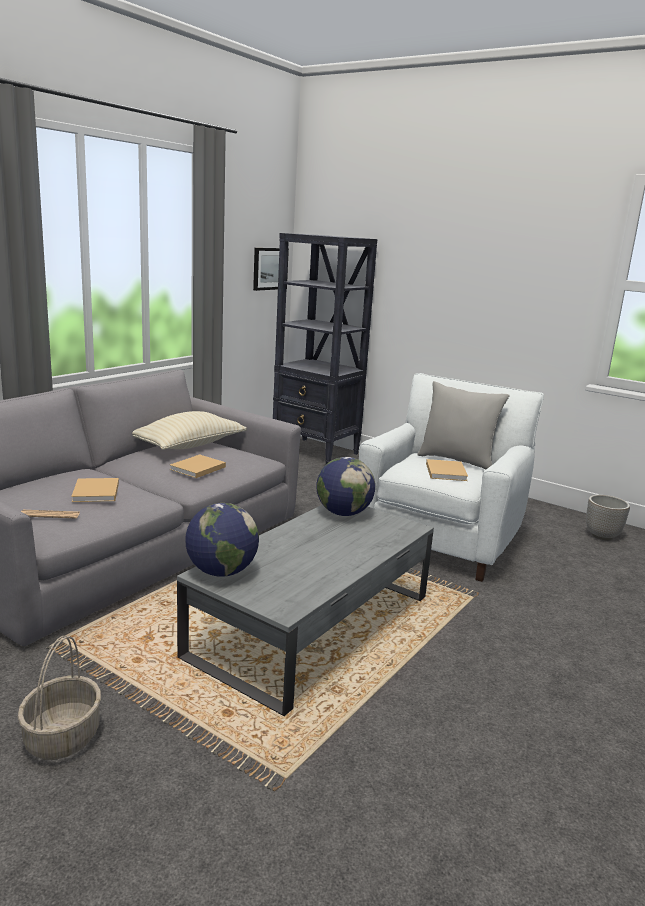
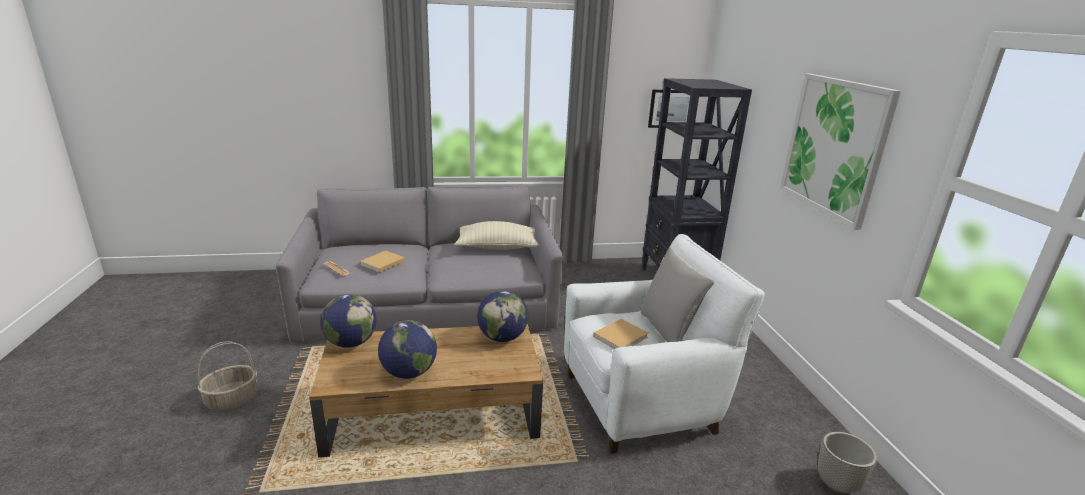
camera: 45 degrees right, 5 degrees up
(196, 468) = (467, 266): beige book -> none
(314, 624) = (434, 412): grey coffee table -> brown coffee table
(331, 568) = (409, 373): none -> globe
(496, 277) = (834, 147): none -> picture

